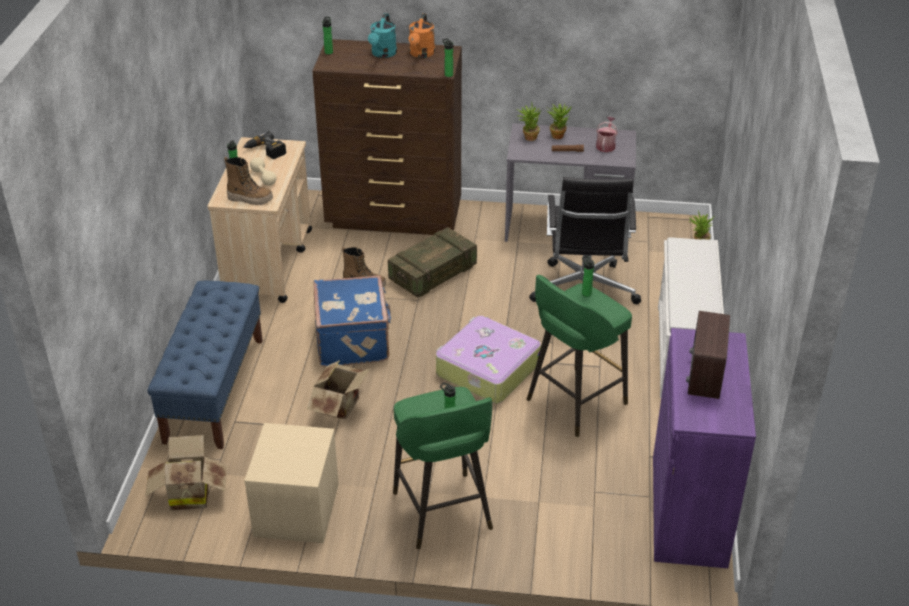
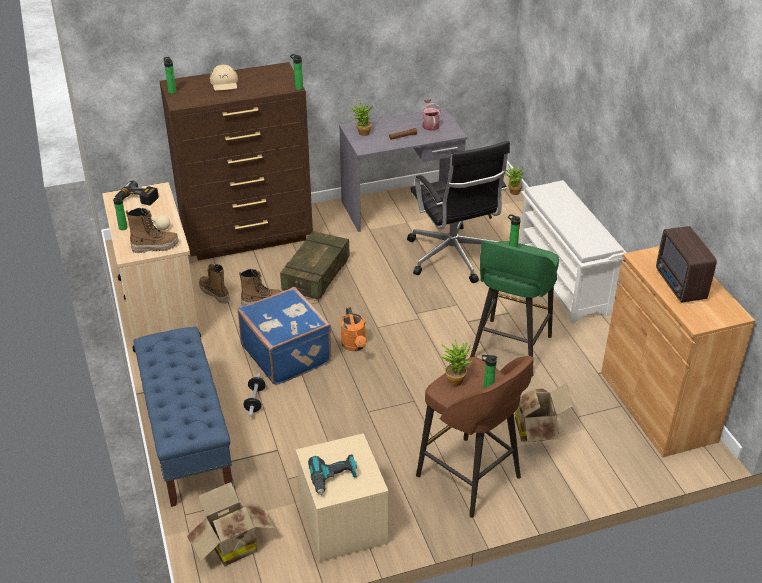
camera: 25 degrees left, 0 degrees up
(277, 459) = (333, 478): none -> power drill
(295, 374) = (255, 400): none -> dumbbell
(326, 264) = (214, 293): none -> boot
(341, 406) = (317, 415): cardboard box -> cardboard box (537, 428)
(383, 54) = (224, 83): turquoise watering can -> beige cap
(421, 54) = (259, 76): orange watering can -> orange watering can (355, 346)
(443, 513) = (470, 478): green stool -> brown stool
(486, 369) = (419, 344): suitcase -> none
(558, 135) = (385, 125): potted plant -> potted plant (455, 378)
(688, 510) = (657, 406): purple cabinet -> brown cabinet

